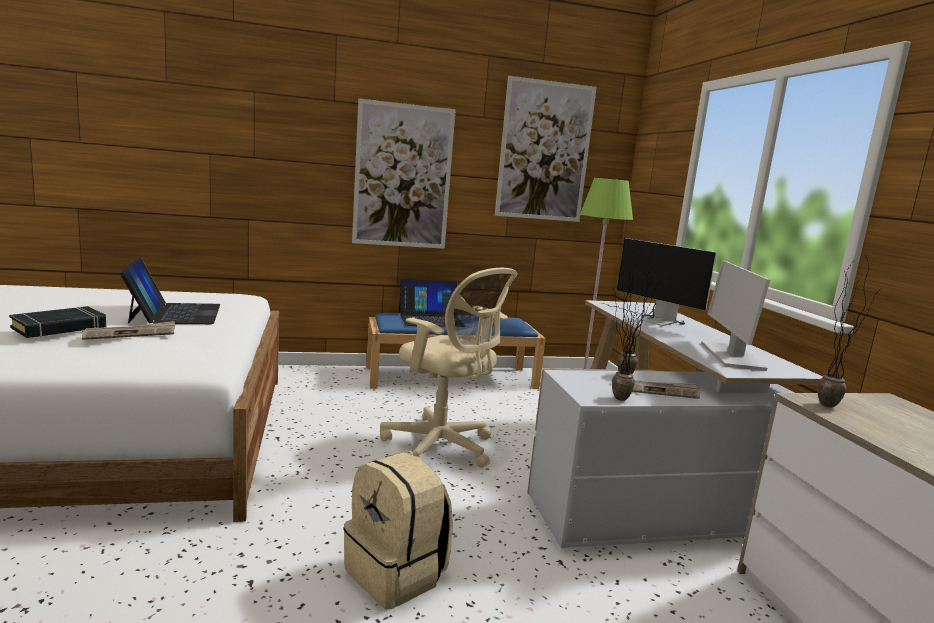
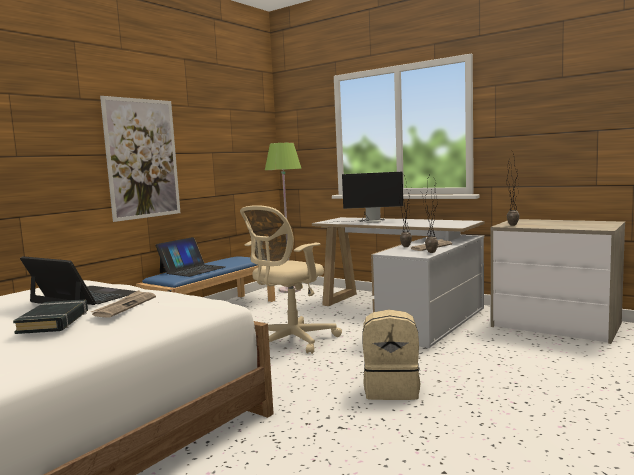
camera: 40 degrees left, 5 degrees down
(442, 447) = (291, 342): beige office chair -> beige office chair turned 135 degrees clockwise
(544, 151) = (229, 129): picture -> none
(730, 356) = (439, 223): monitor -> none

